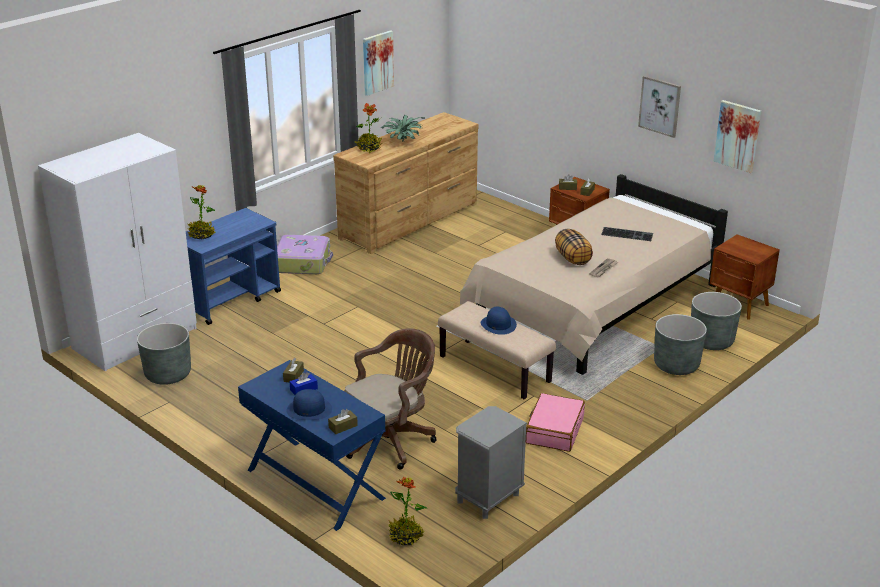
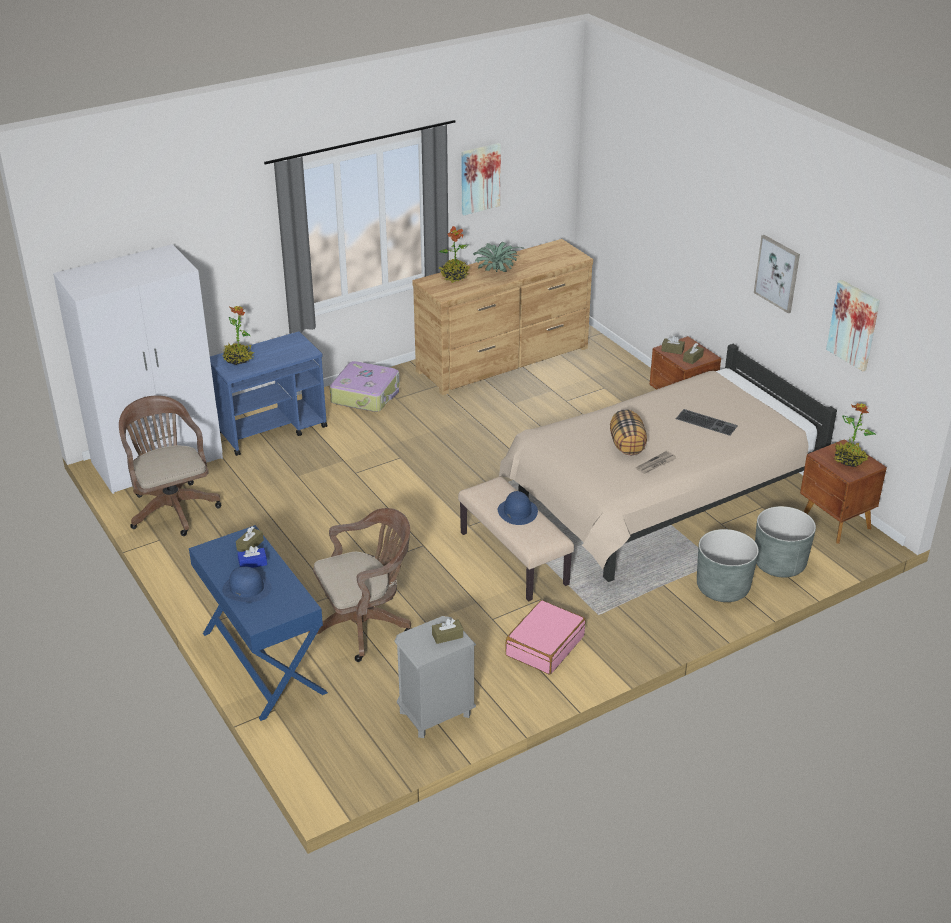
camera: 15 degrees right, 5 degrees up
(168, 374) = (172, 507): grey planter -> brown office chair
(343, 426) = (271, 615): brown tissue box -> brown tissue box (447, 636)
(406, 537) = (328, 742): potted plant -> potted plant (849, 460)

